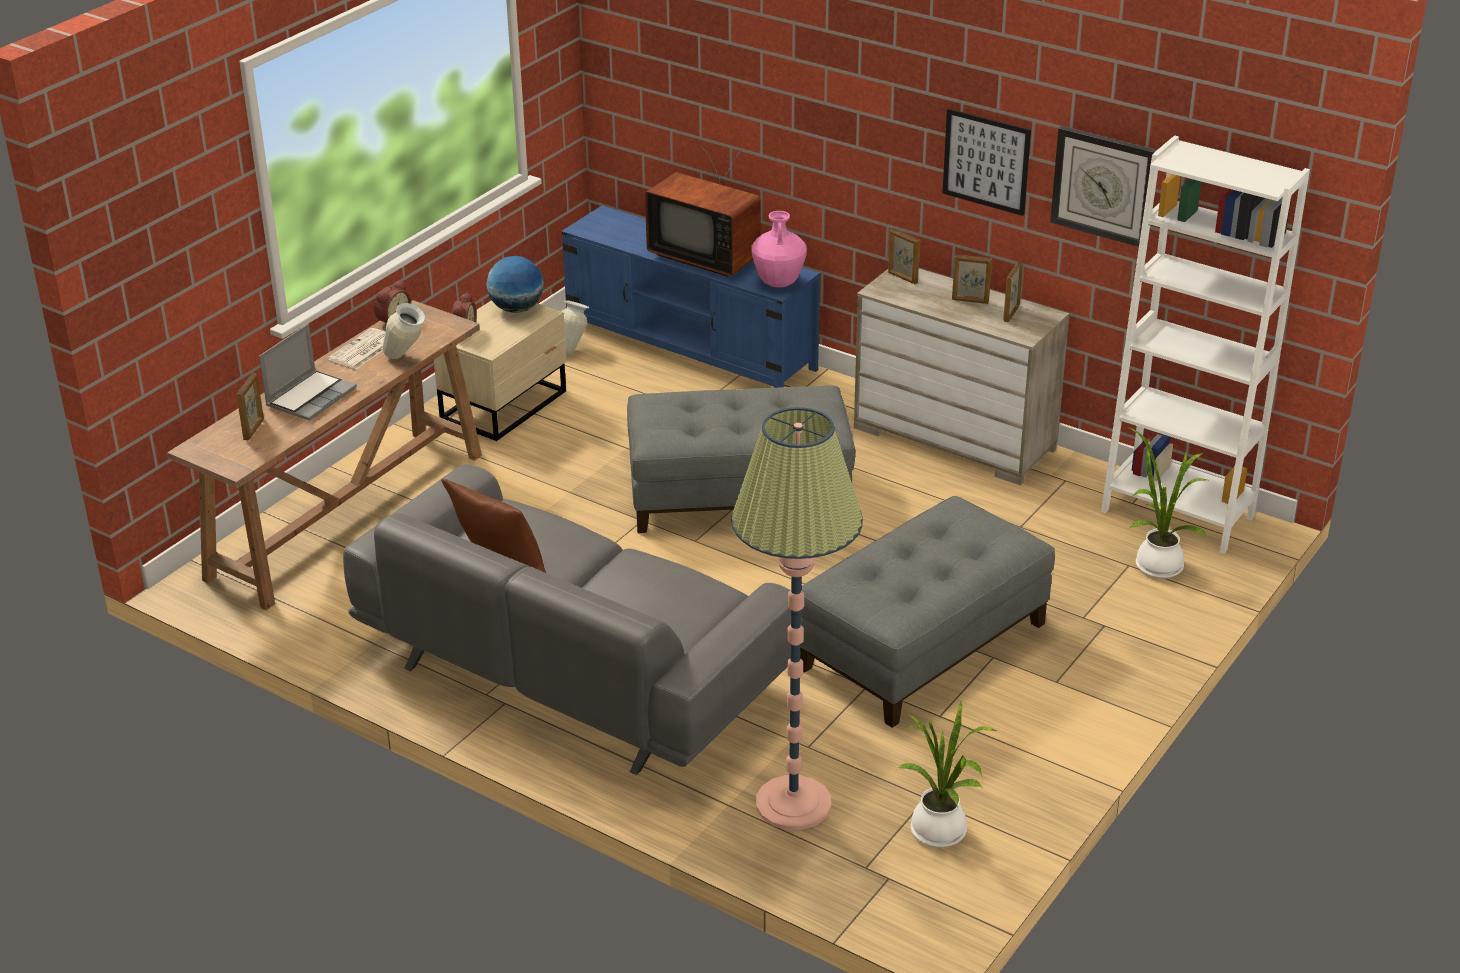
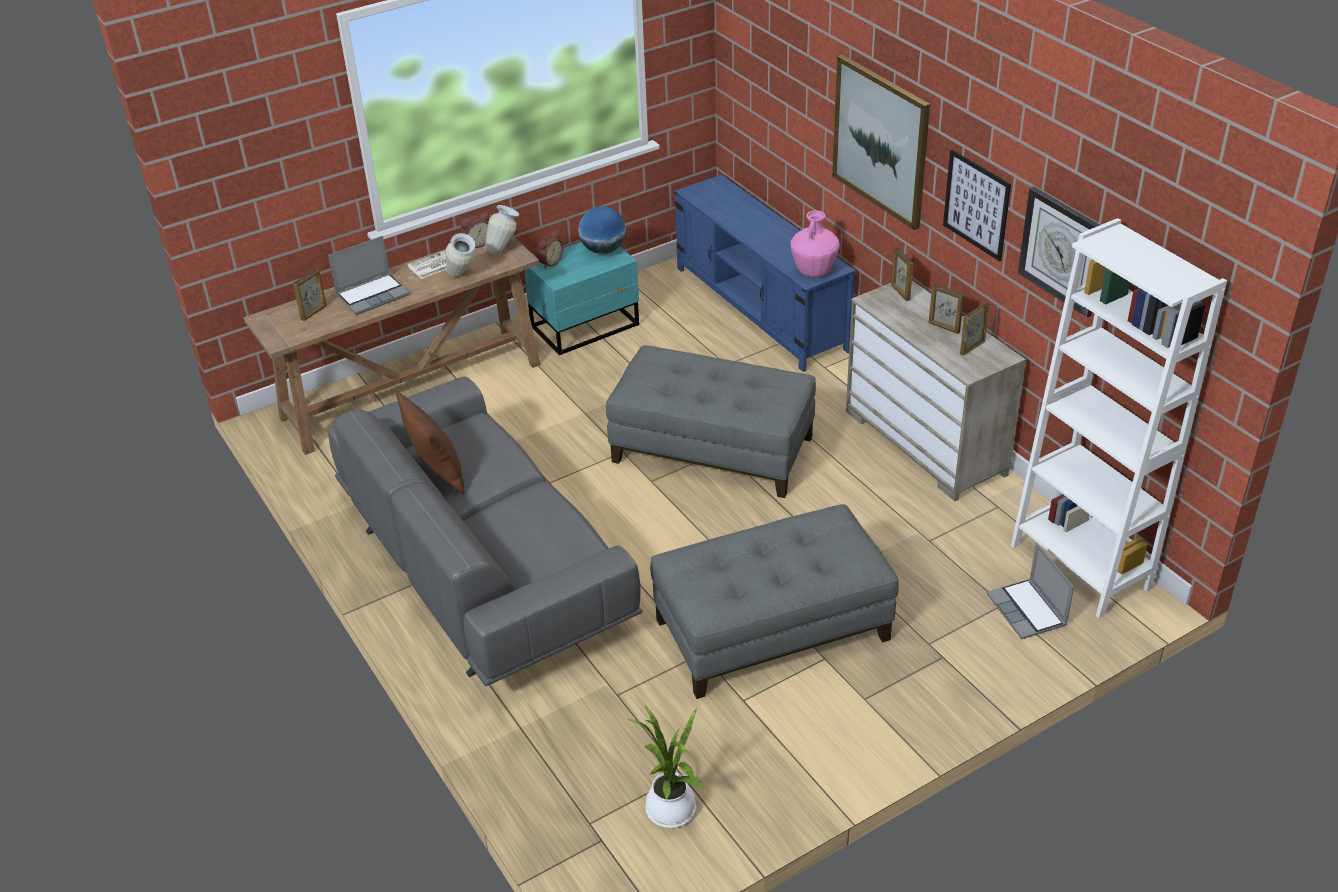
camera: 25 degrees right, 5 degrees up
(506, 405) = (587, 326): beige nightstand -> turquoise nightstand
(573, 349) = (669, 289): vase -> vase (505, 251)
(707, 256) = (772, 236): television -> none
(793, 803) = (571, 743): floor lamp -> none
(846, 118) = (880, 141): none -> picture
(1155, 564) = (1028, 611): potted plant -> laptop

